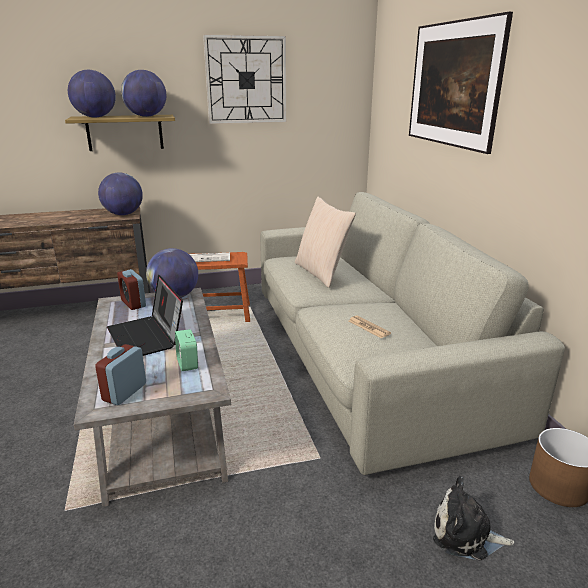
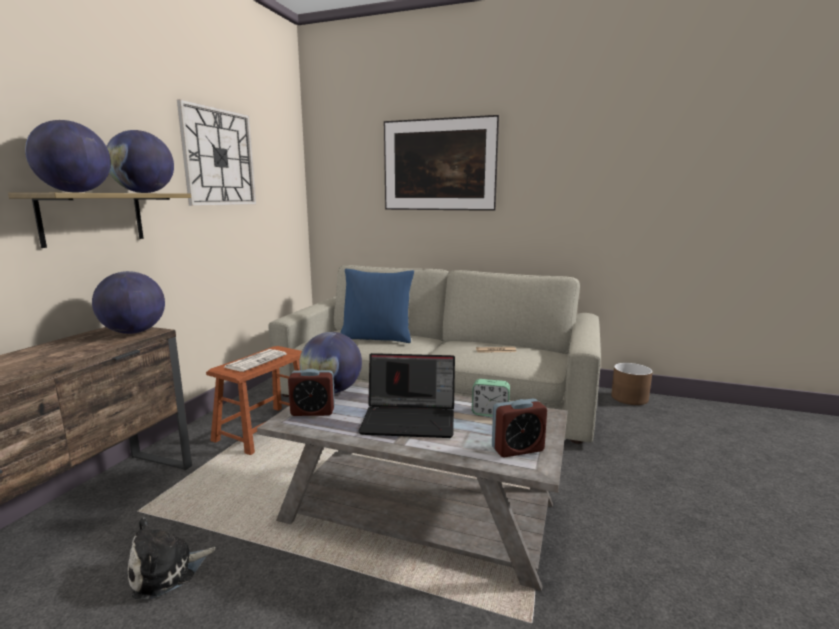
camera: 55 degrees left, 10 degrees down
(125, 392) = (517, 449): alarm clock -> alarm clock turned 75 degrees counterclockwise
(321, 273) = (377, 338): beige pillow -> blue pillow
(466, 534) = (656, 436): plush toy -> plush toy (167, 571)

